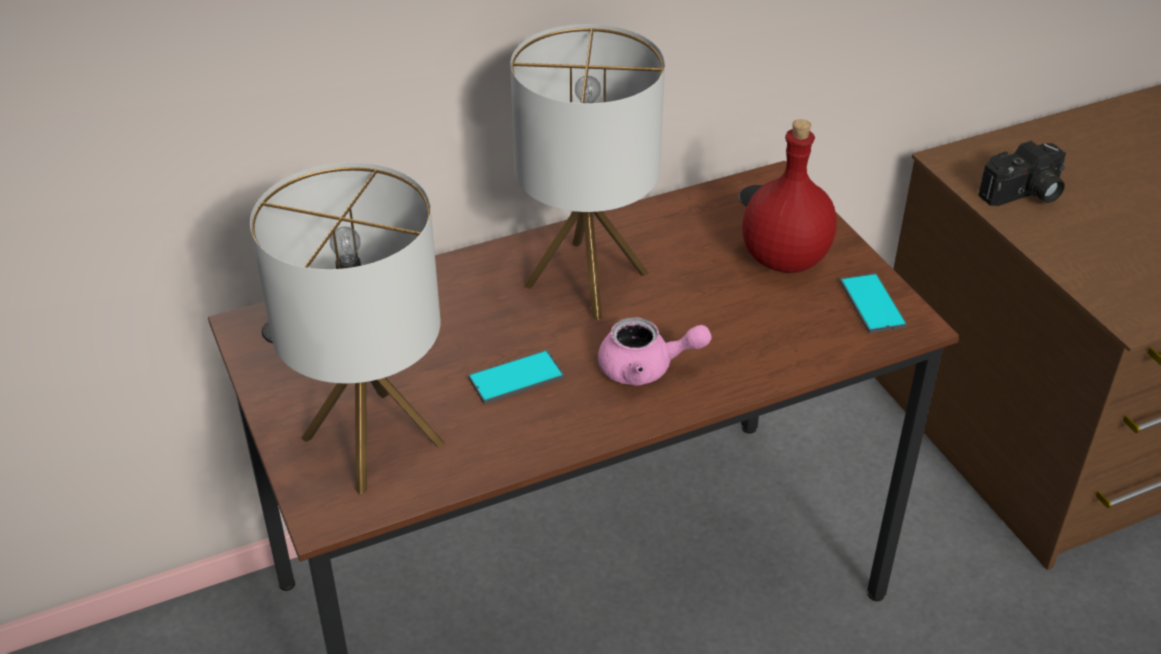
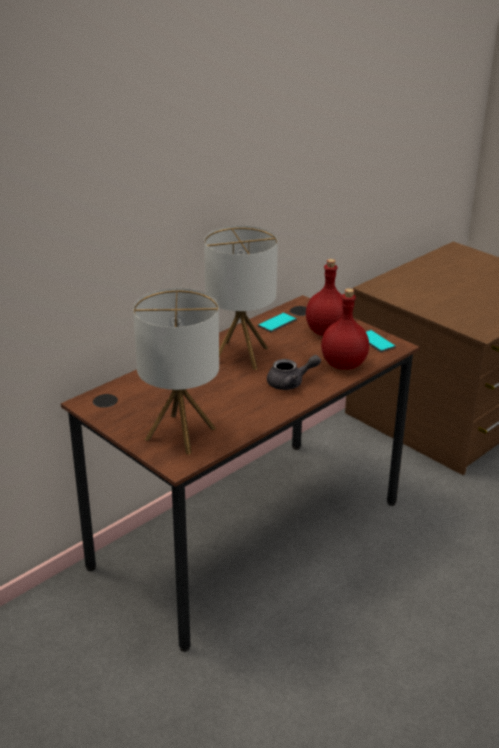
camera: 20 degrees left, 10 degrees down
(516, 378) = (233, 398): phone -> phone (277, 323)
(646, 368) = (290, 383): pink teapot -> grey teapot
(778, 347) = (344, 364): none -> red bottle
(1024, 195) = (411, 295): camera -> none

